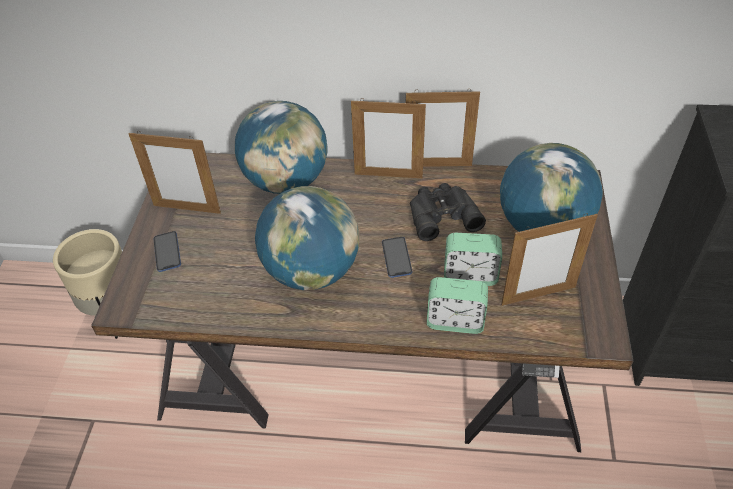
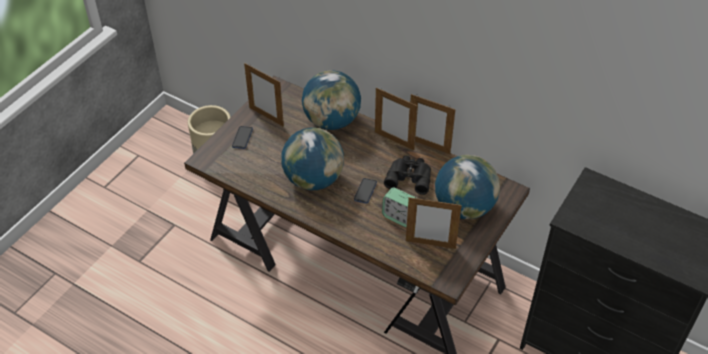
camera: 25 degrees right, 0 degrees up
(455, 321) = (373, 238): alarm clock -> none

